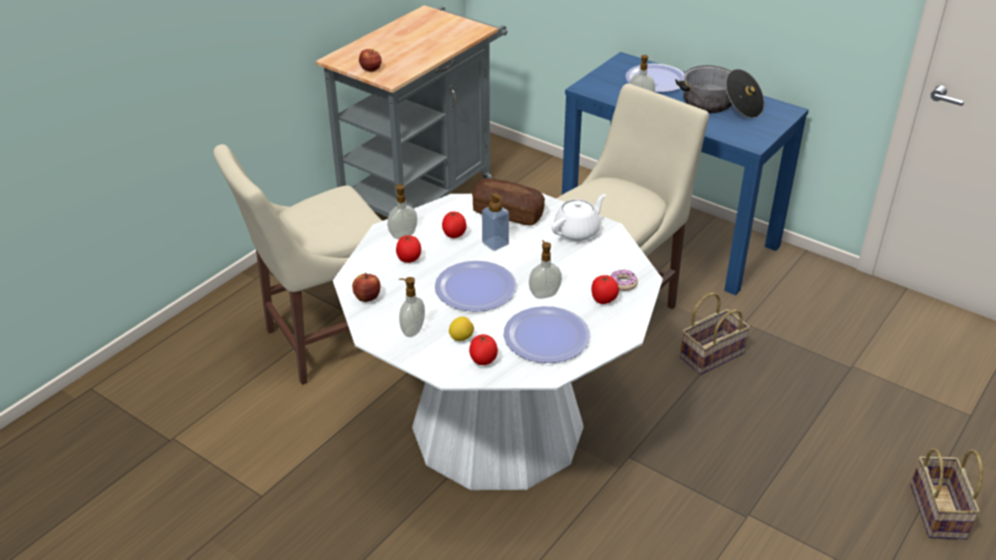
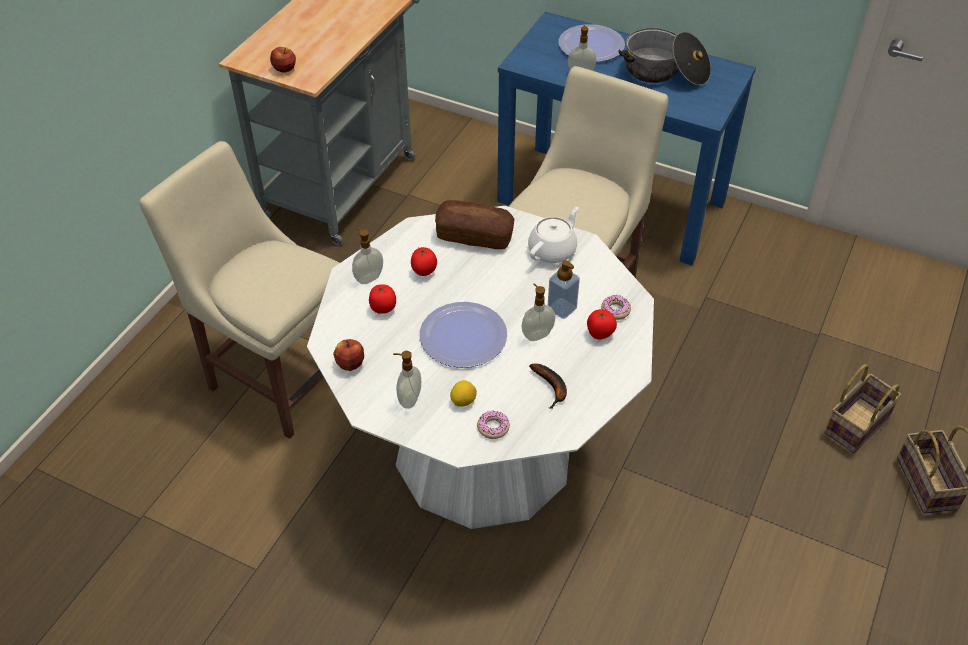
camera: 10 degrees left, 10 degrees up
(323, 341) = (278, 376): beige chair -> beige chair turned 75 degrees clockwise
(483, 361) = (493, 427): tomato -> donut
(495, 243) = (470, 276): soap dispenser -> soap dispenser (562, 308)
(546, 337) = (552, 387): plate -> banana
(712, 354) = (681, 337): basket -> basket (856, 423)

